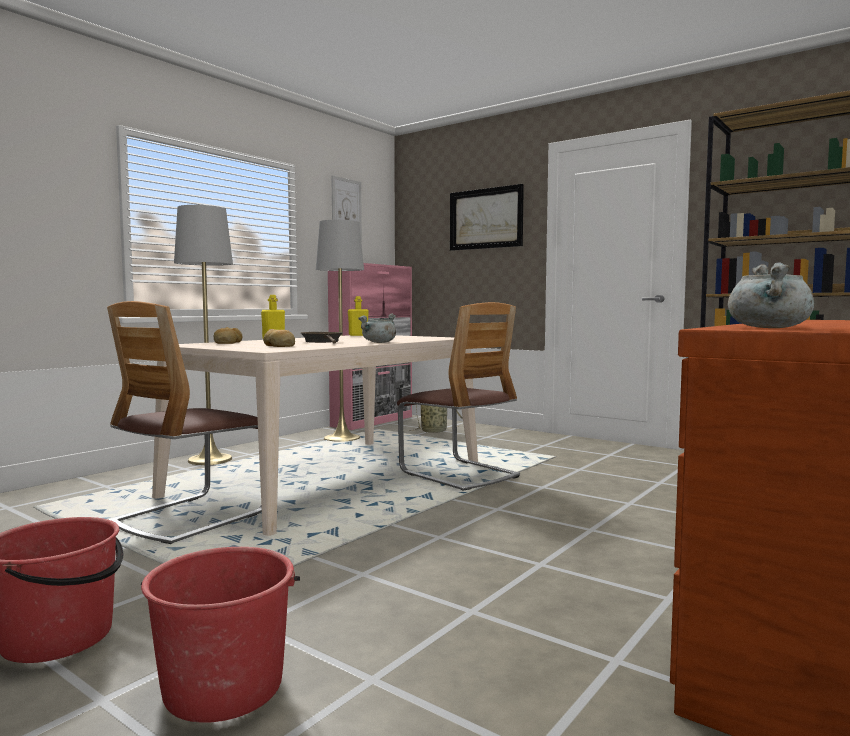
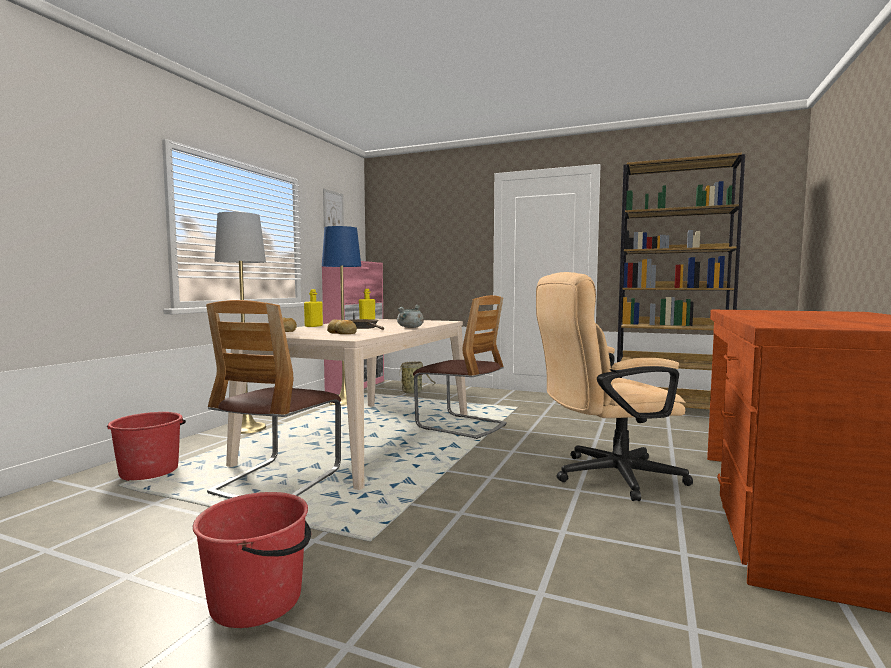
camera: 15 degrees left, 0 degrees up
(223, 686) = (436, 618): red bucket -> red bucket (149, 471)
(342, 438) = (344, 402): grey floor lamp -> blue floor lamp
(486, 218) = (444, 227): picture -> none
(597, 551) = (606, 476): none -> beige office chair
(770, 328) = (798, 324): grey cooking pot -> none

